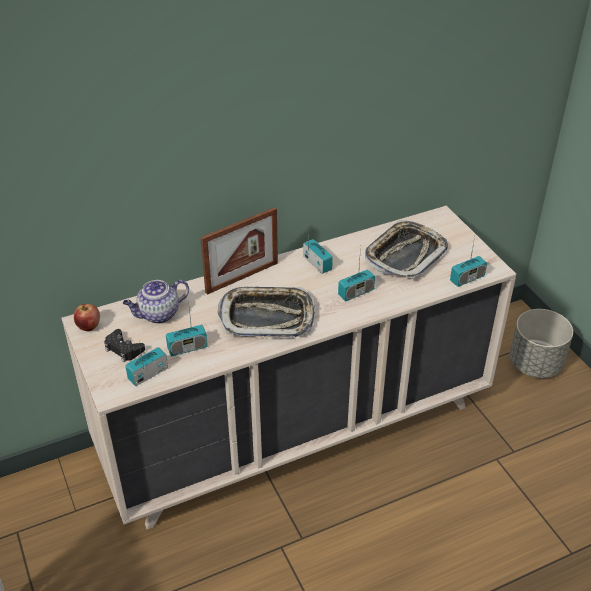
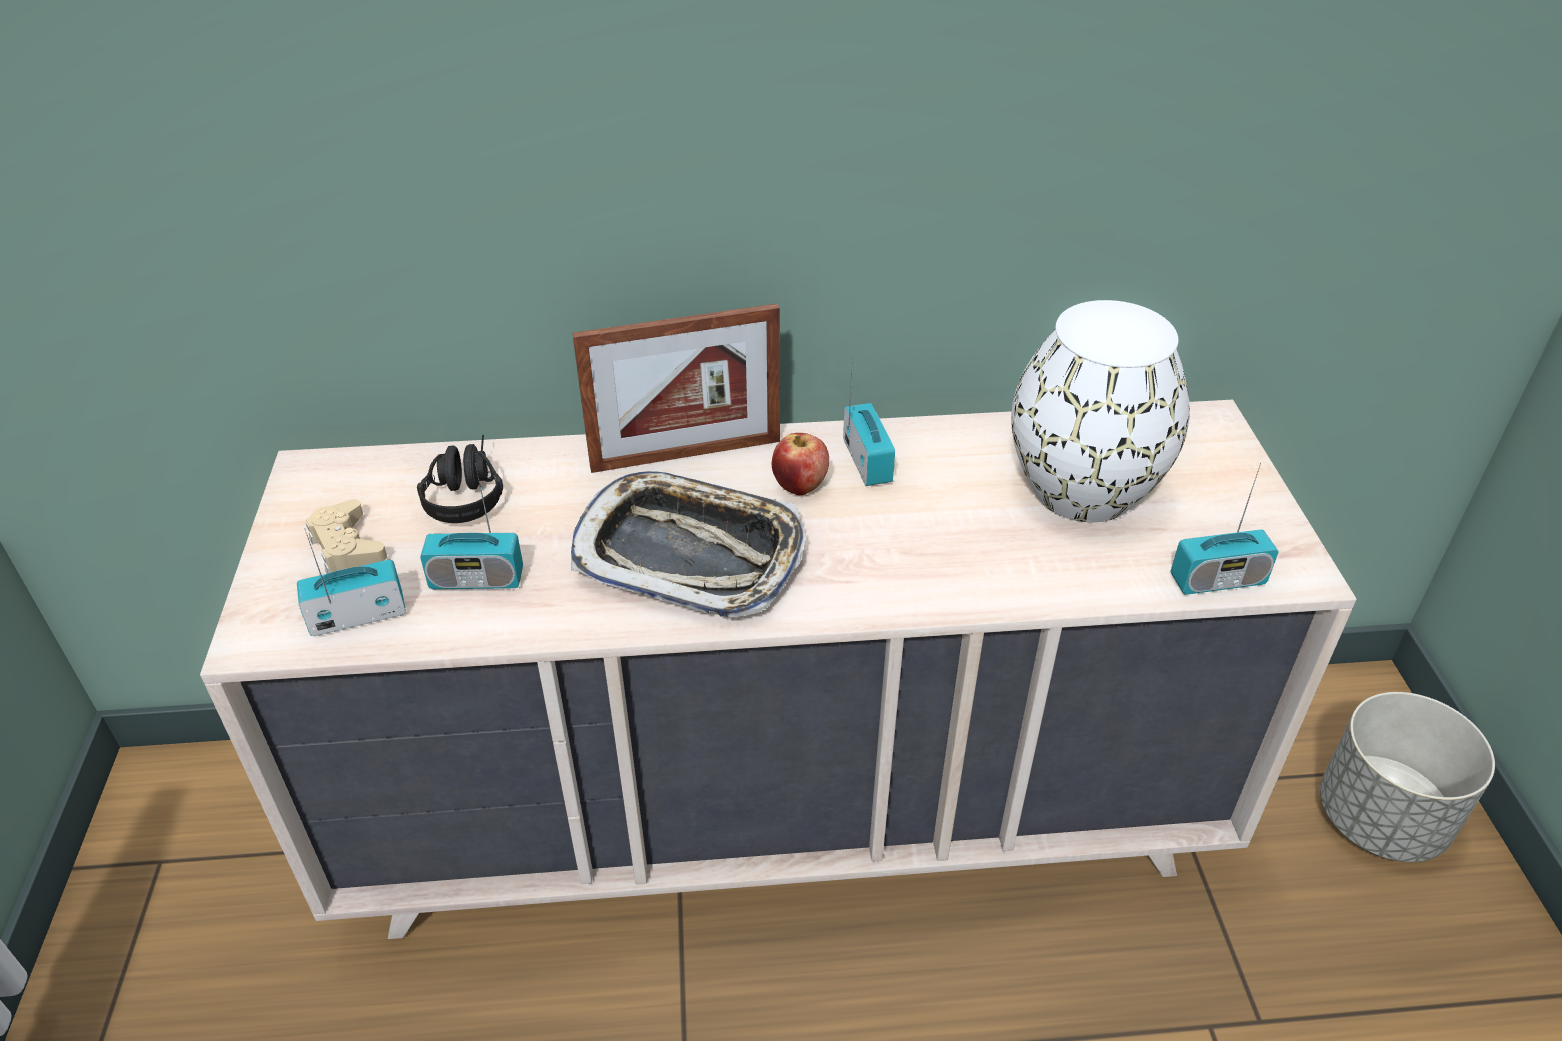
camera: 20 degrees right, 0 degrees up
(89, 327) = (314, 483): apple -> apple (800, 486)
(123, 349) = (347, 547): black game controller -> beige game controller
(158, 314) = (465, 491): teapot -> black headphones
(356, 293) = (923, 548): radio -> none
(405, 255) = (1083, 488): tray -> white vase

